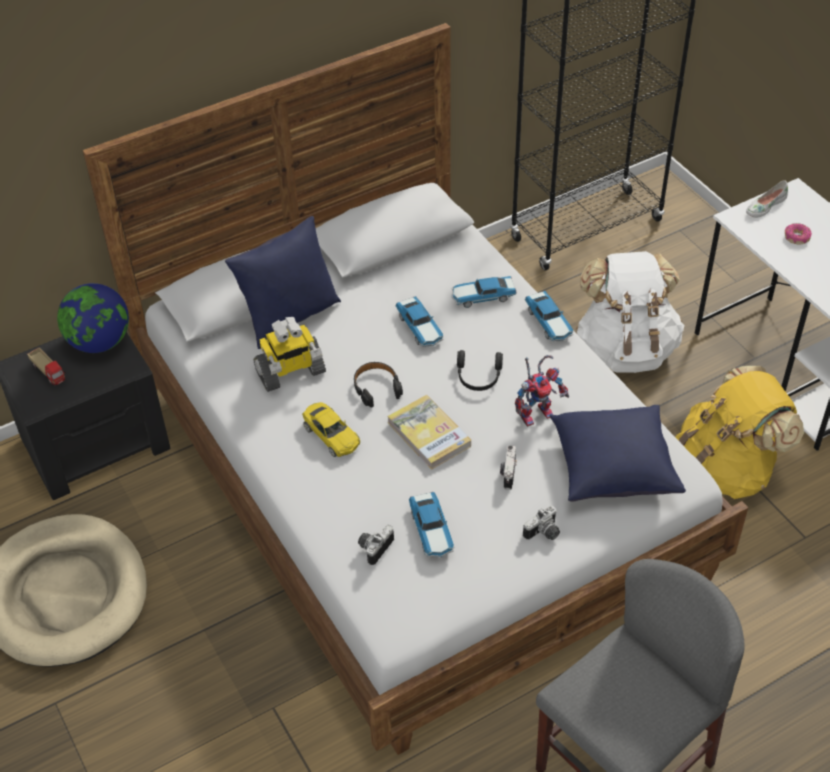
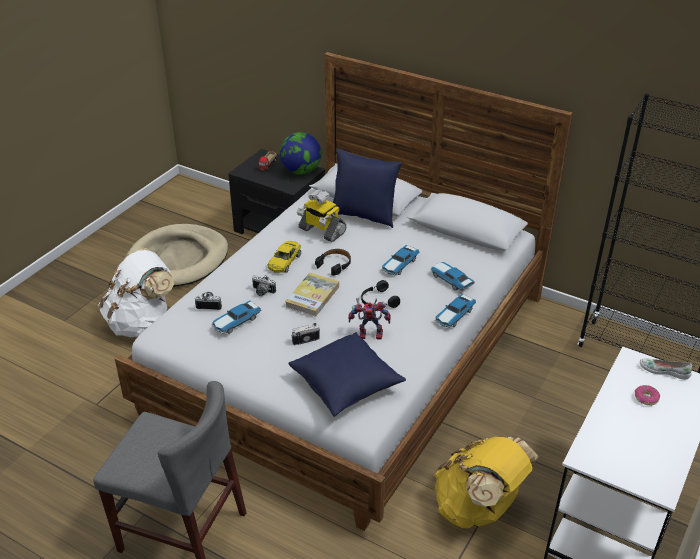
camera: 60 degrees right, 10 degrees down
(537, 412) = (368, 336): toy robot -> toy robot turned 150 degrees clockwise
(544, 533) = (267, 371): camera -> camera (262, 292)
(626, 348) = (545, 413): white backpack -> white backpack (142, 323)

